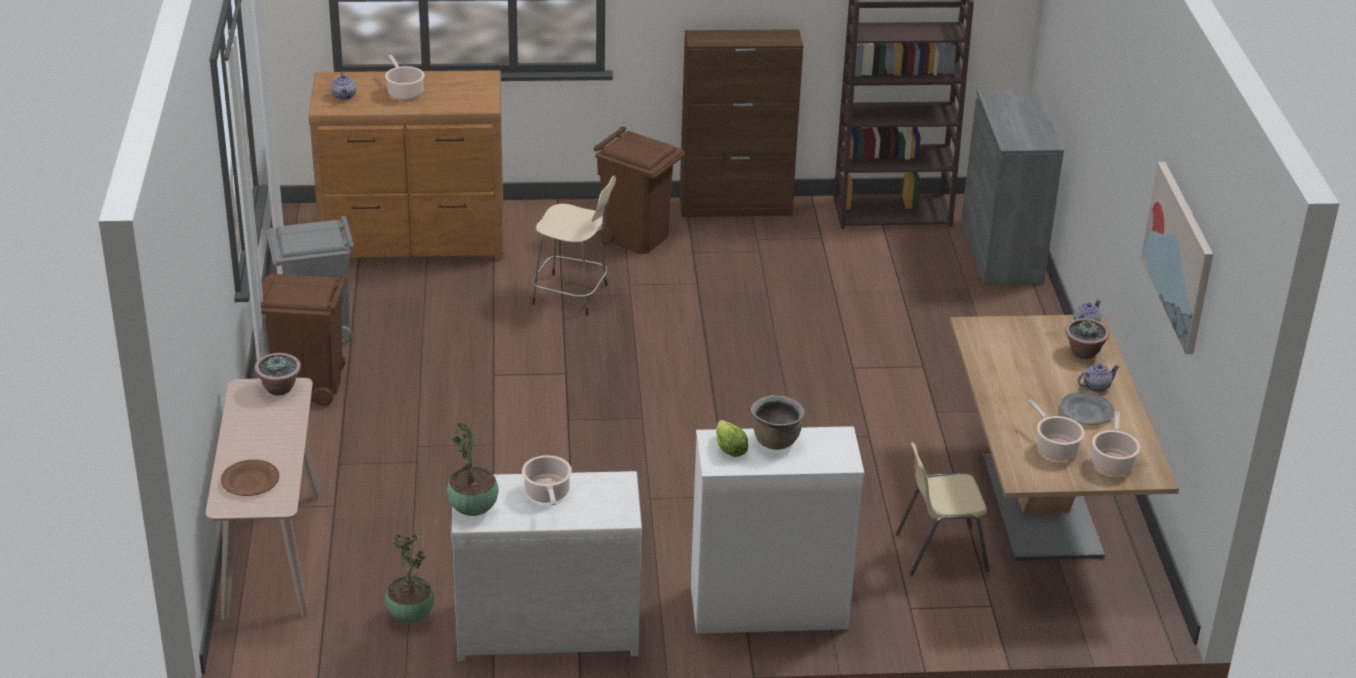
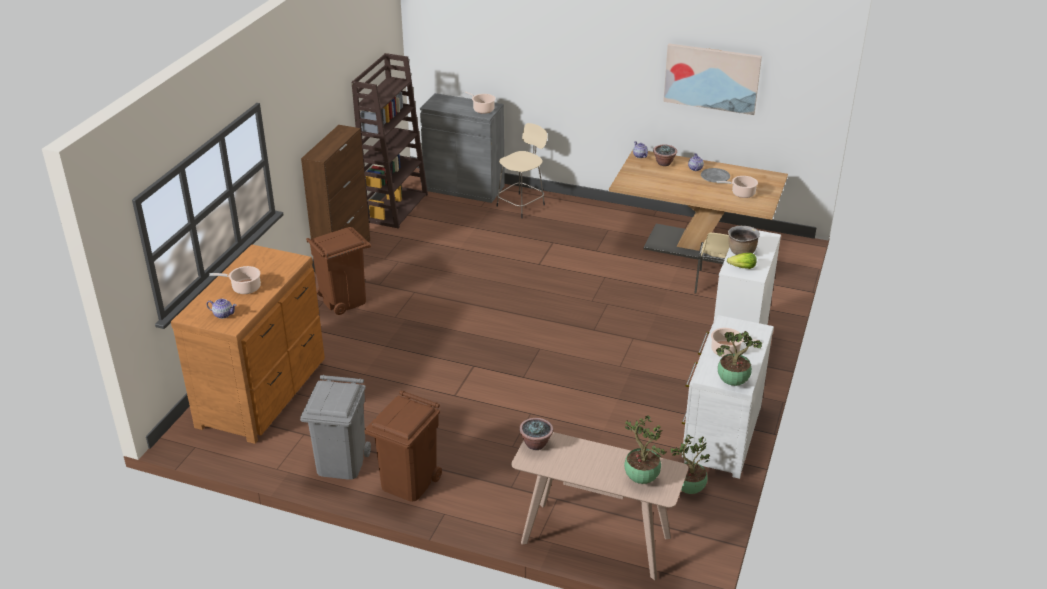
camera: 65 degrees left, 0 degrees up
(250, 481) = (640, 478): brown plate -> potted plant
(573, 295) = (389, 341): beige stool -> beige stool (522, 205)
(1112, 462) = (760, 183): cooking pot -> cooking pot (482, 109)

